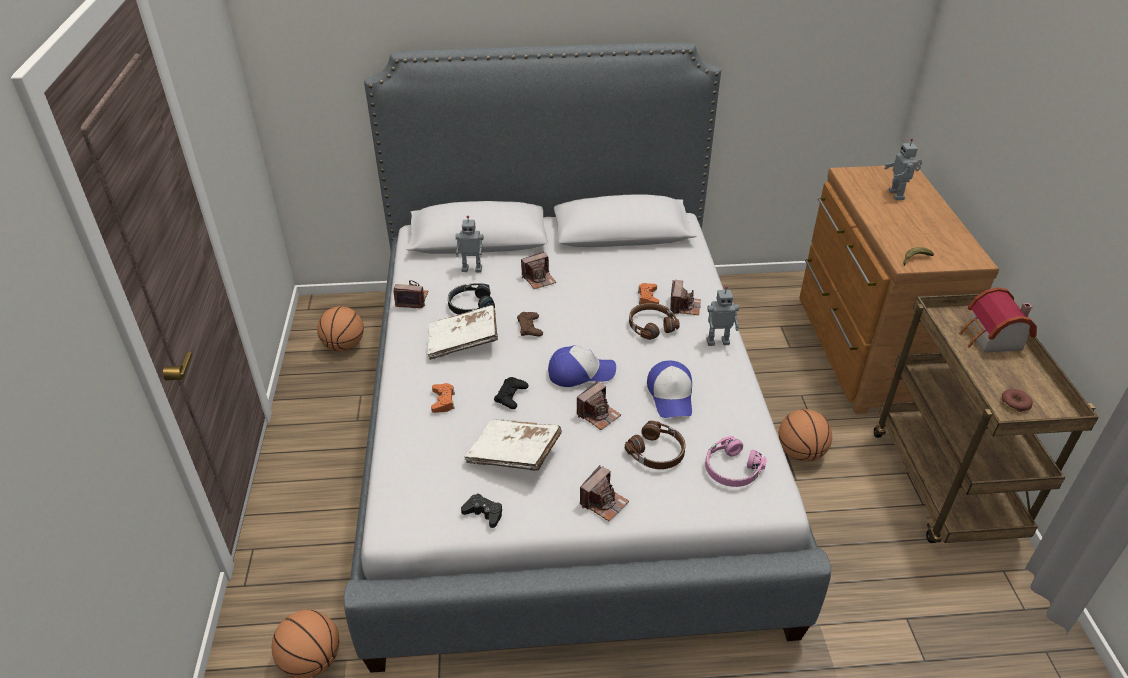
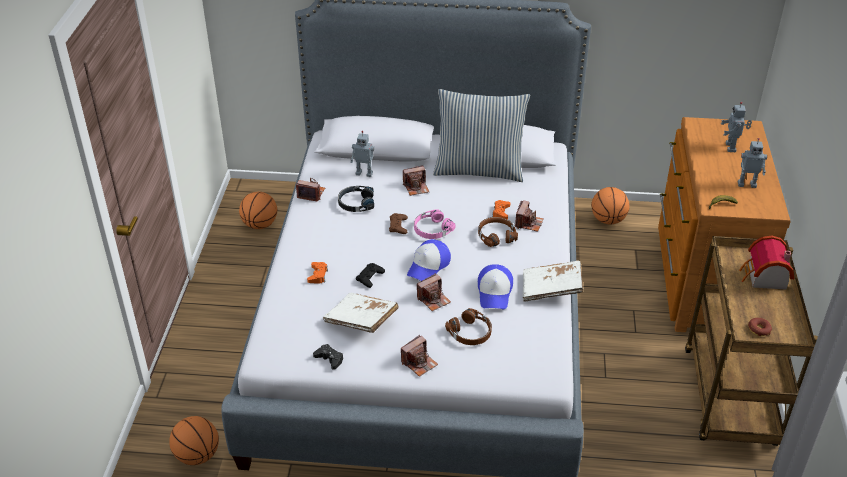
camera: 10 degrees right, 0 degrees up
(463, 342) = (343, 232): white book -> white book (551, 289)
(580, 372) = (429, 266): cap -> cap turned 120 degrees clockwise
(607, 251) = (479, 170): none -> pillow
(717, 341) = (546, 254): toy robot -> toy robot (746, 184)
(731, 469) = (523, 352): pink headphones -> pink headphones (432, 229)
(800, 453) = (616, 357): basketball -> basketball (608, 220)

